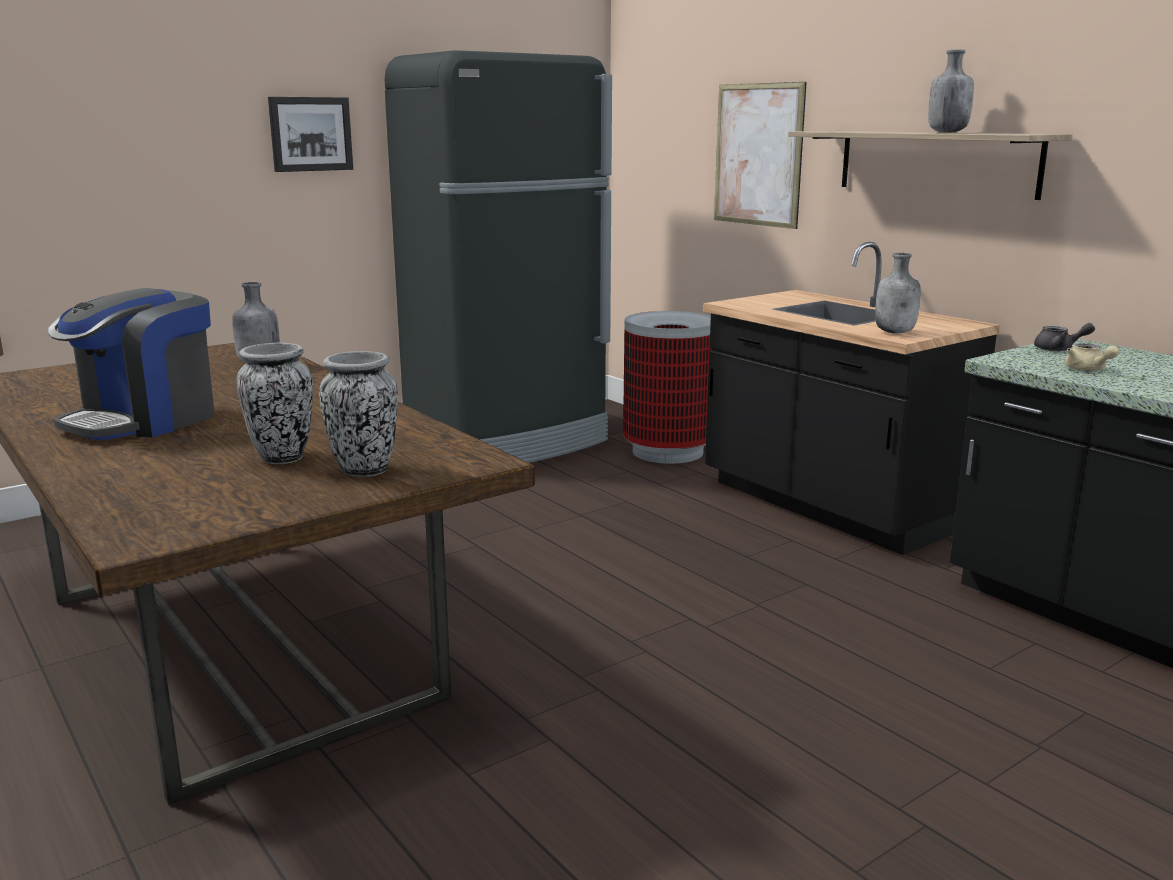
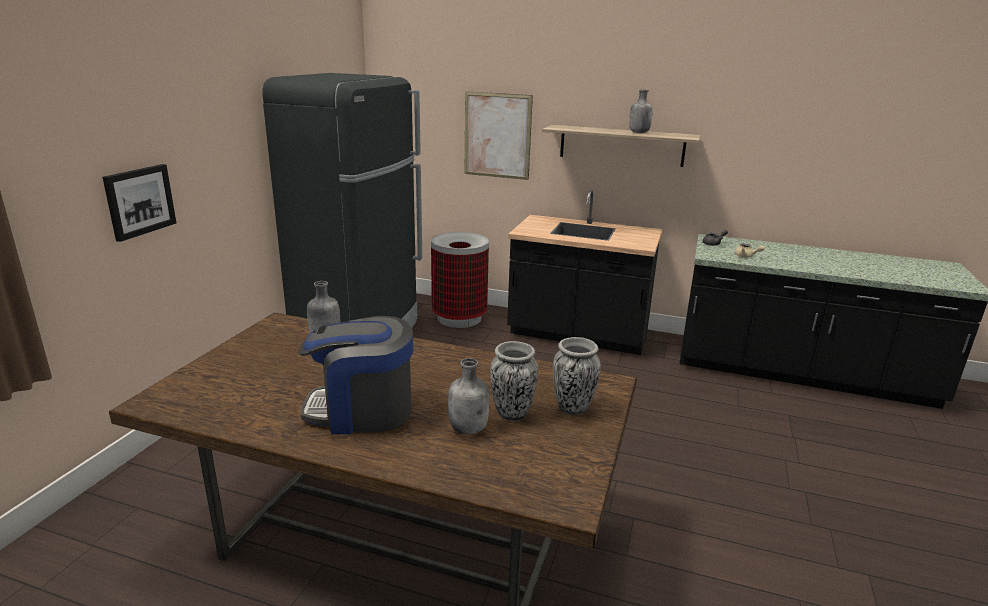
camera: 35 degrees left, 5 degrees up
(145, 420) = (361, 411): coffee machine -> coffee machine turned 90 degrees clockwise
(310, 134) = (223, 143): picture -> picture (139, 201)
(895, 332) = (635, 243): grey bottle -> grey bottle (469, 428)

